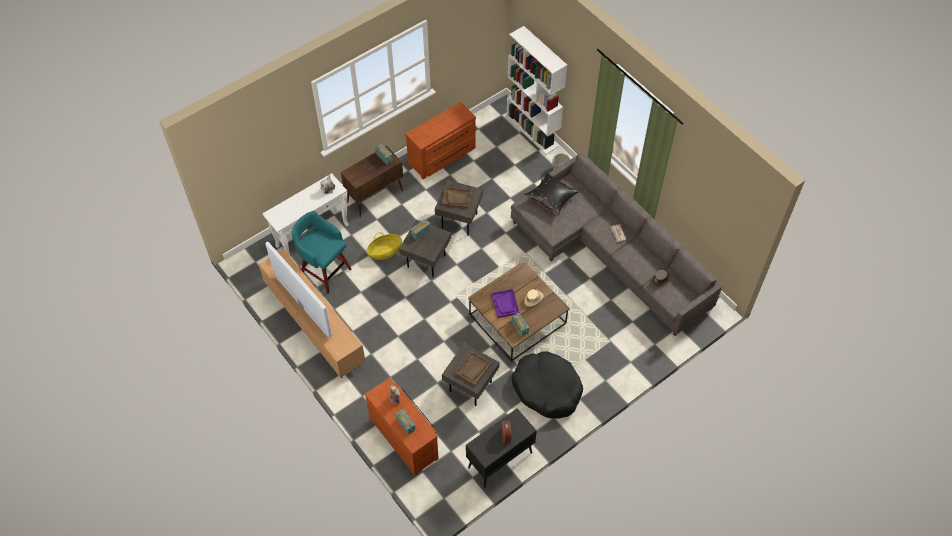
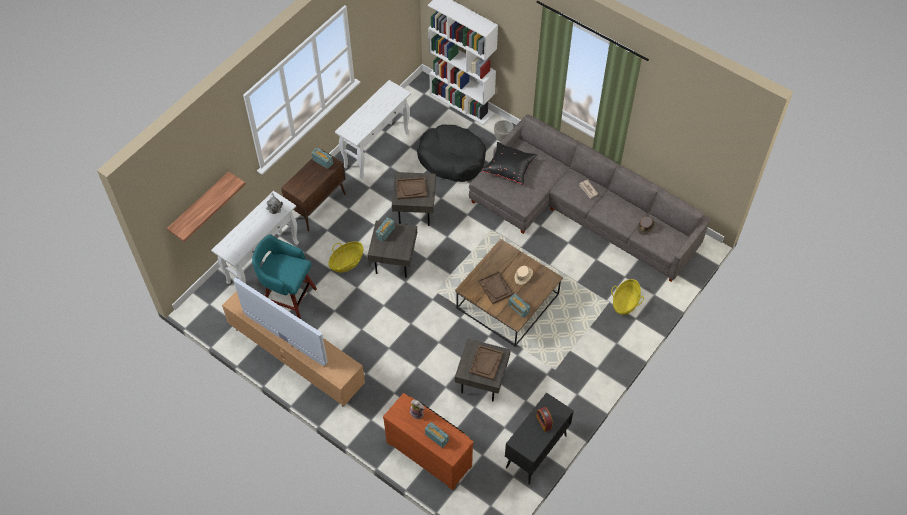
camera: 15 degrees left, 0 degrees up
(258, 172) = (200, 205): none -> shelf
(443, 157) = (377, 149): brown dresser -> white console table
(505, 304) = (496, 288): purple tray -> brown tray
(547, 389) = (560, 366): black dog bed -> black dog bed (452, 159)
(625, 345) = (625, 302): none -> basket

